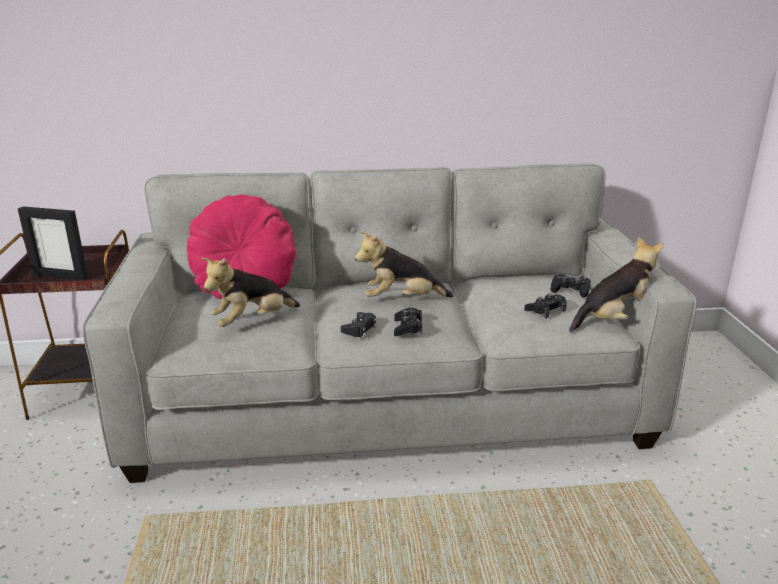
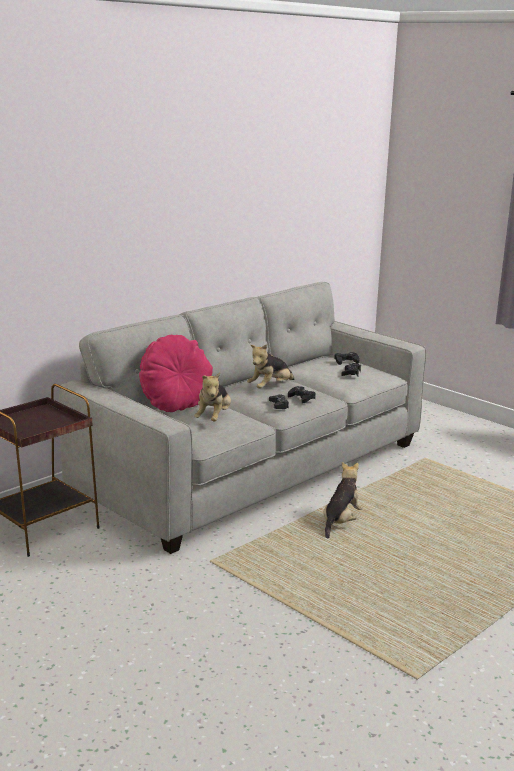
camera: 40 degrees left, 5 degrees down
(61, 276) = (42, 426): picture frame -> none
(614, 320) = (385, 371): plush toy -> plush toy (340, 522)

